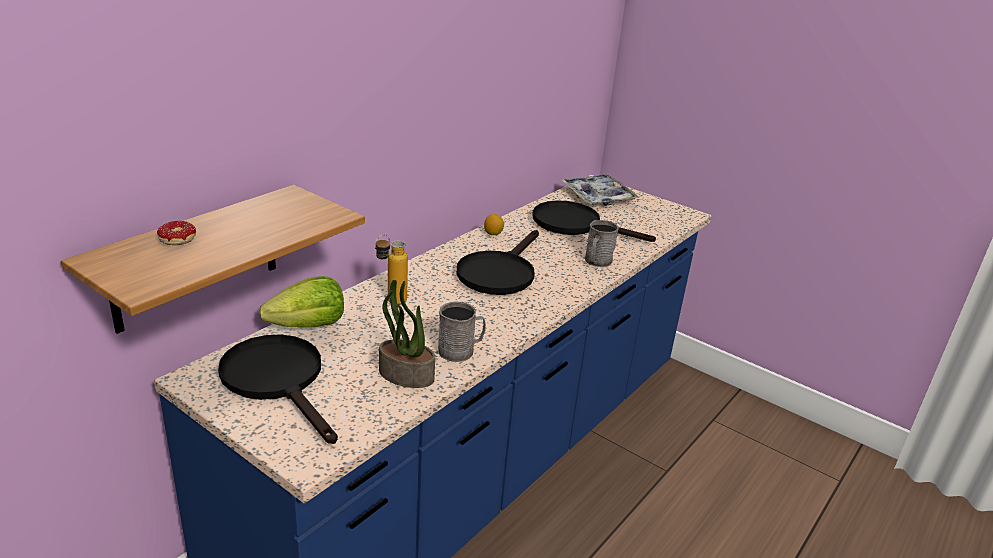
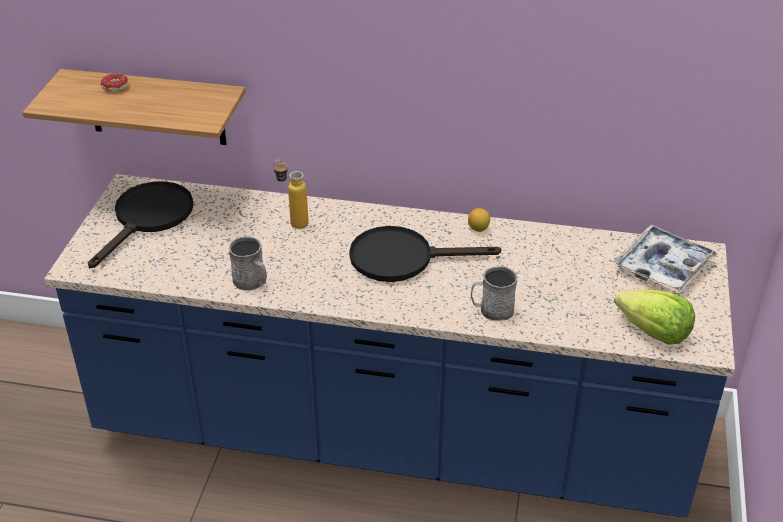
camera: 65 degrees right, 10 degrees up
(308, 326) = (225, 200): lettuce -> lettuce (653, 332)
(405, 375) = (196, 268): potted plant -> none
(575, 225) = (564, 272): black frying pan -> none

